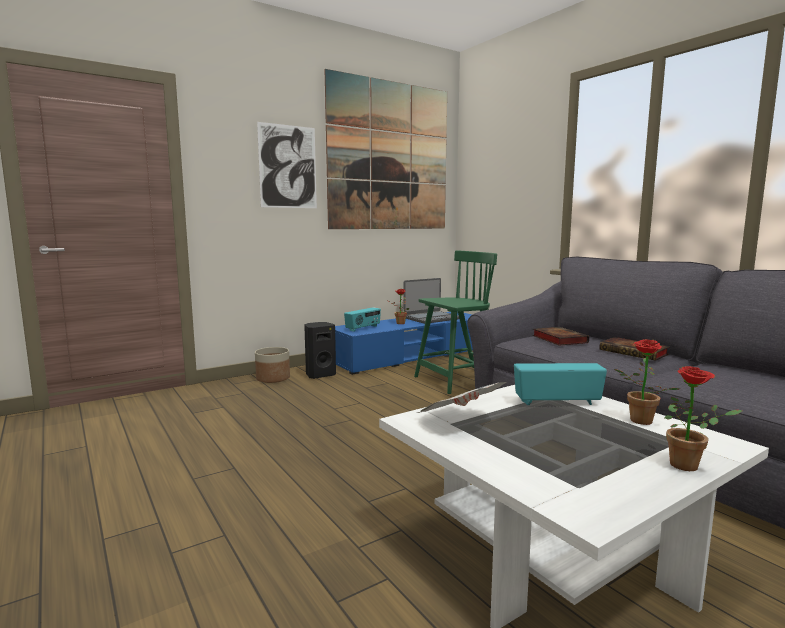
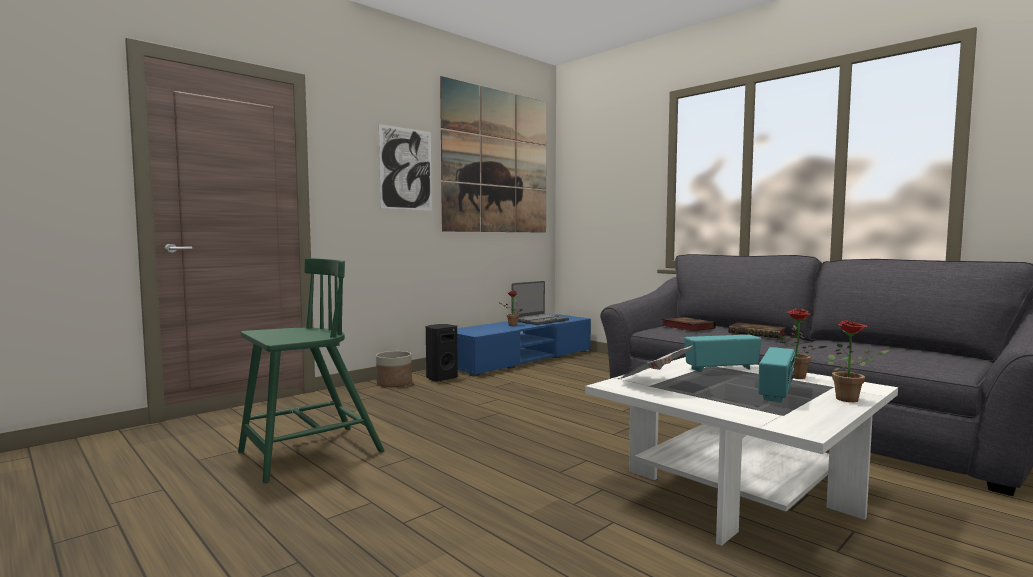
camera: 10 degrees left, 5 degrees down
(363, 328) = (479, 330): radio -> radio (777, 393)
(460, 380) = (582, 376): green chair -> green chair (308, 453)

